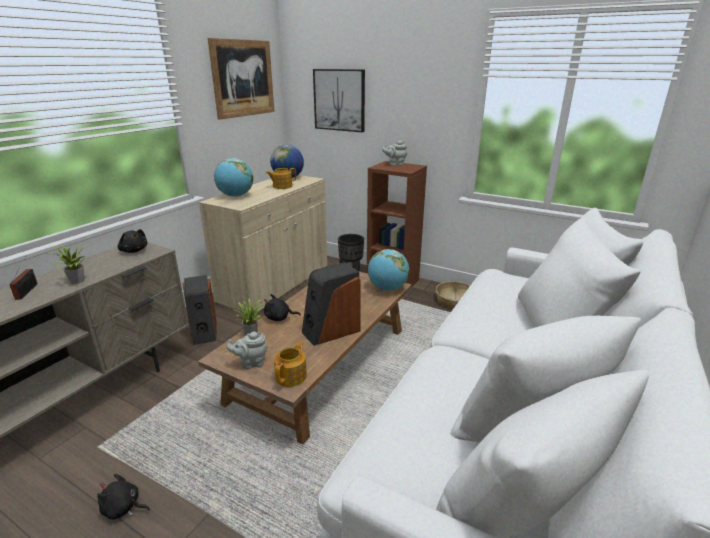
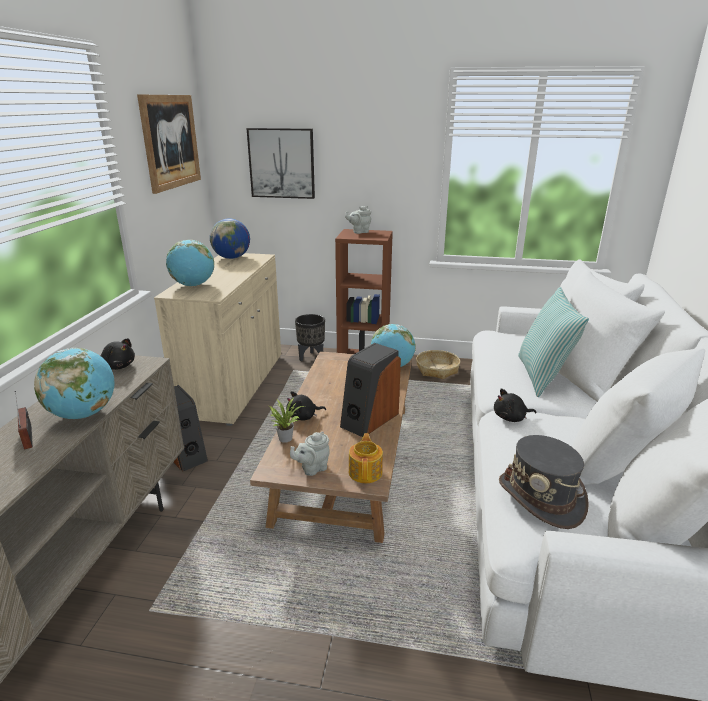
camera: 20 degrees left, 0 degrees up
(76, 281) = (83, 414): potted plant -> globe
(123, 508) = (233, 662): black plush toy -> black plush toy (511, 418)
(282, 186) = (236, 268): teapot -> none
(410, 441) = (541, 497): none -> grey hat
(513, 321) = (543, 376): none -> pillow

